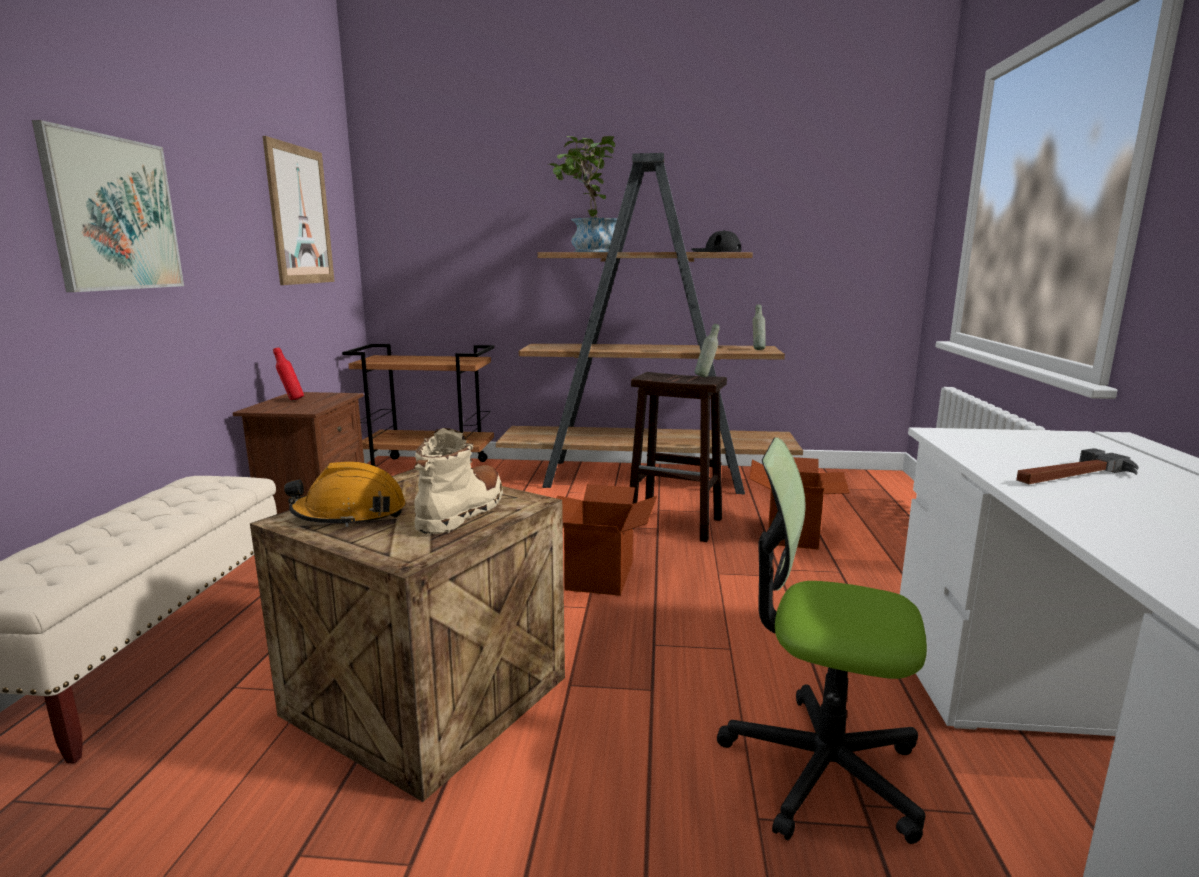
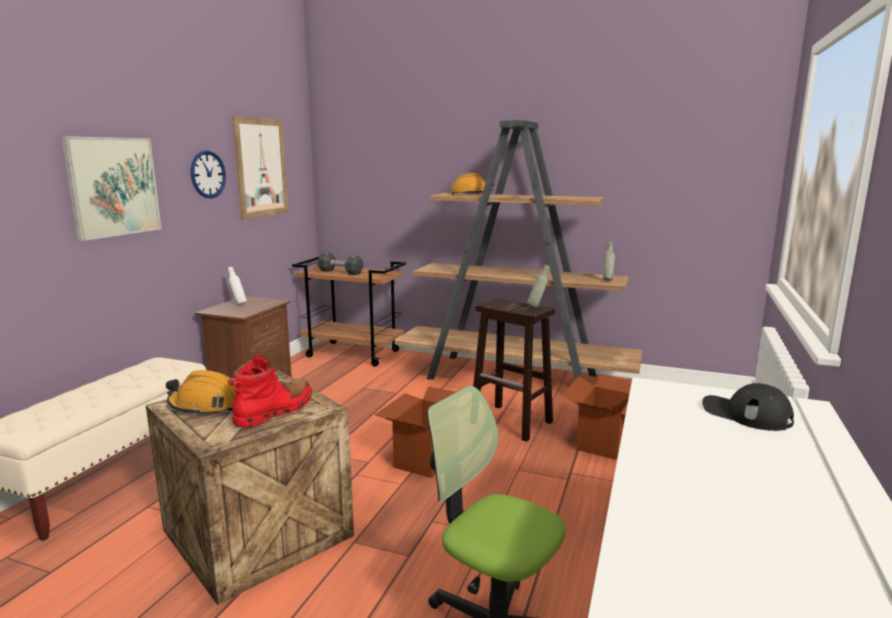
camera: 15 degrees right, 0 degrees up
(237, 214) = (208, 174): none -> wall clock
(291, 400) = (238, 304): red bottle -> white bottle
(410, 360) = (340, 272): none -> black dumbbell
(462, 511) = (275, 411): beige boot -> red boot
(588, 251) = (471, 194): potted plant -> orange hard hat
(715, 252) = (574, 197): black cap -> black cap (746, 414)
(1072, 476) = (699, 442): hammer -> none

